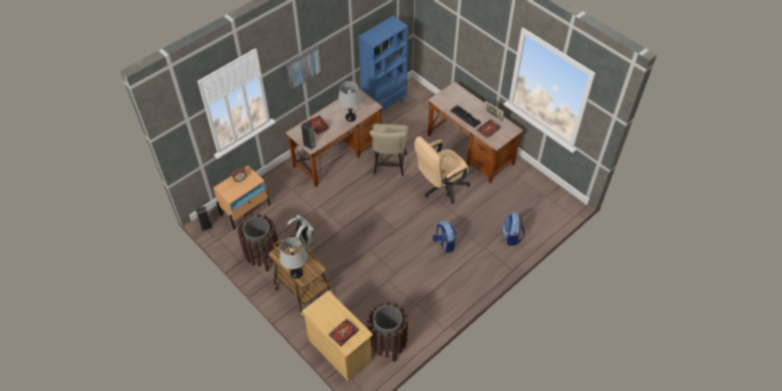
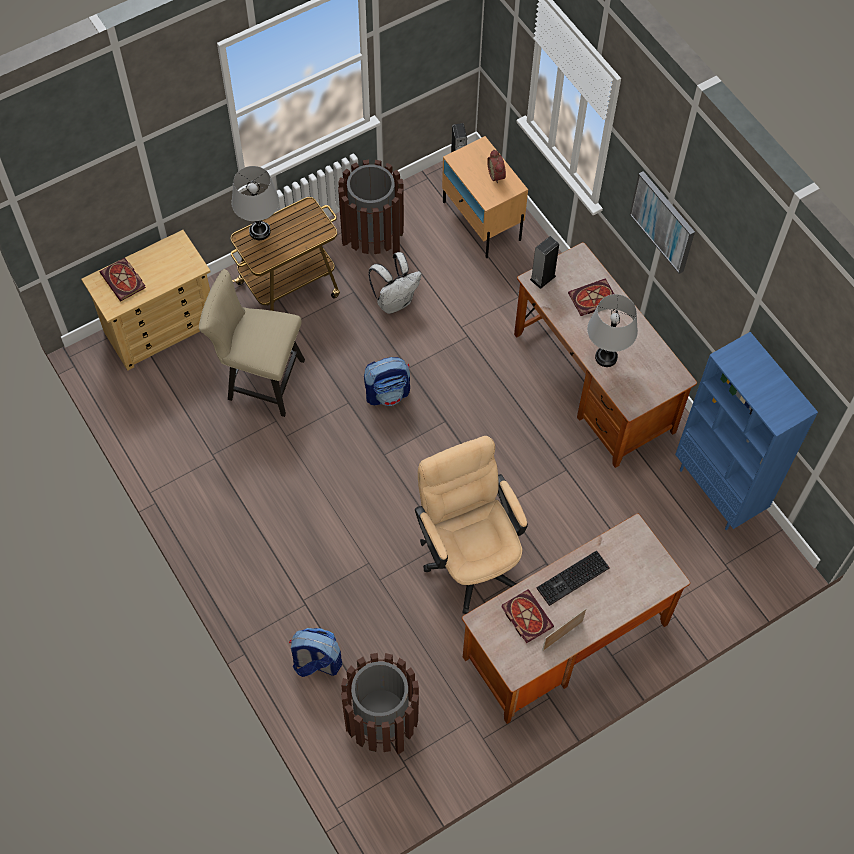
camera: 100 degrees right, 10 degrees up
(387, 345) = (149, 399): brown trash can -> brown trash can (381, 722)
(389, 166) = (545, 471): beige chair -> beige chair (260, 379)
(444, 244) = (330, 532): backpack -> backpack (388, 393)

